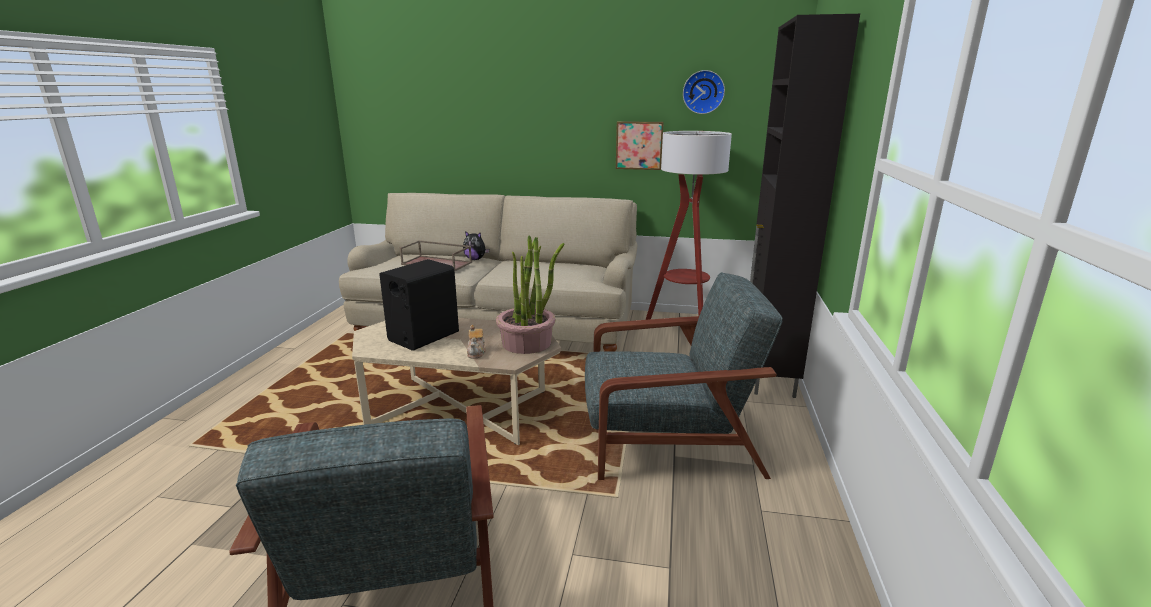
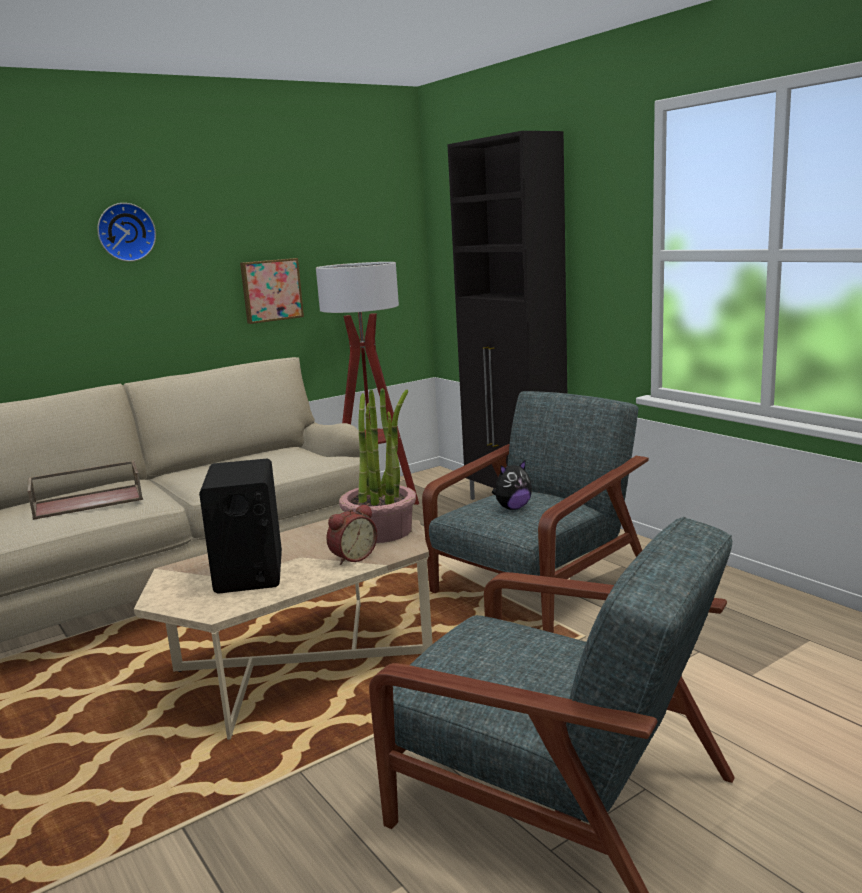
camera: 45 degrees left, 5 degrees down
(475, 259) = (123, 484): plush toy -> plush toy (512, 508)
(476, 352) = (352, 557): teapot -> alarm clock
(703, 92) = (332, 219): wall clock -> wall clock (125, 232)

